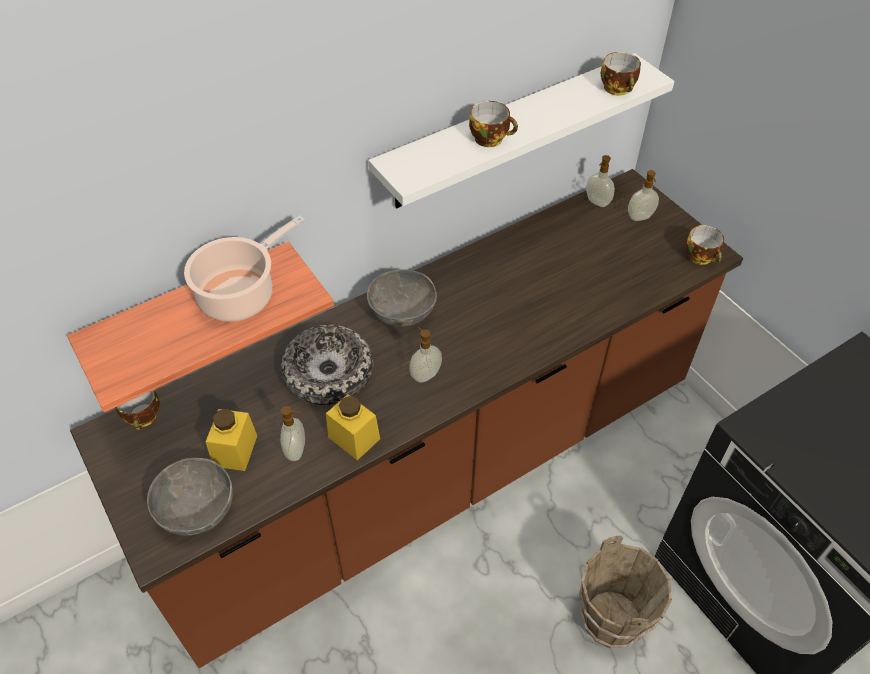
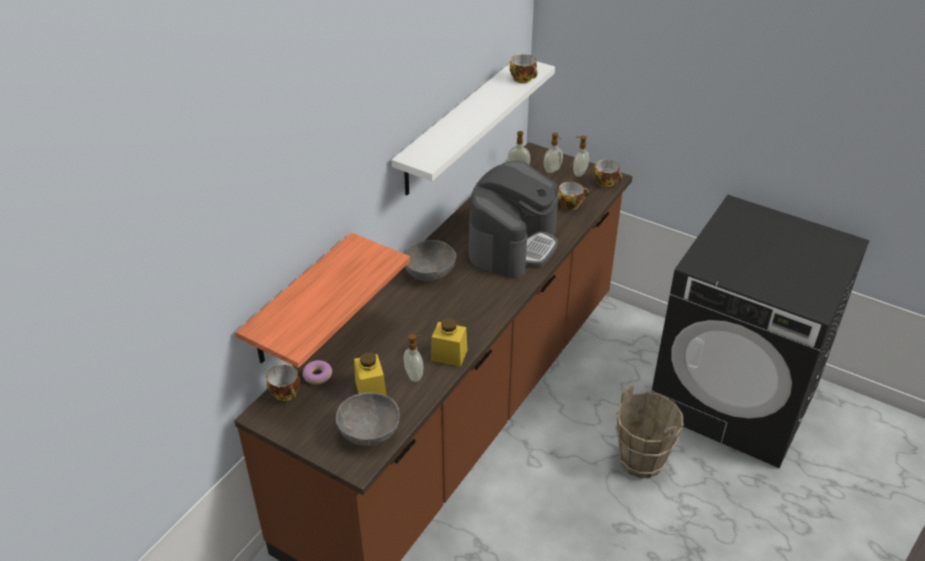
camera: 25 degrees left, 10 degrees down
(191, 406) = (317, 375): none -> donut
(241, 294) = (344, 271): cooking pot -> none
(329, 373) = (404, 324): bowl -> none
(425, 374) = (471, 304): soap dispenser -> soap dispenser (579, 173)
(491, 138) = (463, 127): cup -> cup (571, 204)
(526, 307) = (513, 244): none -> coffee machine

